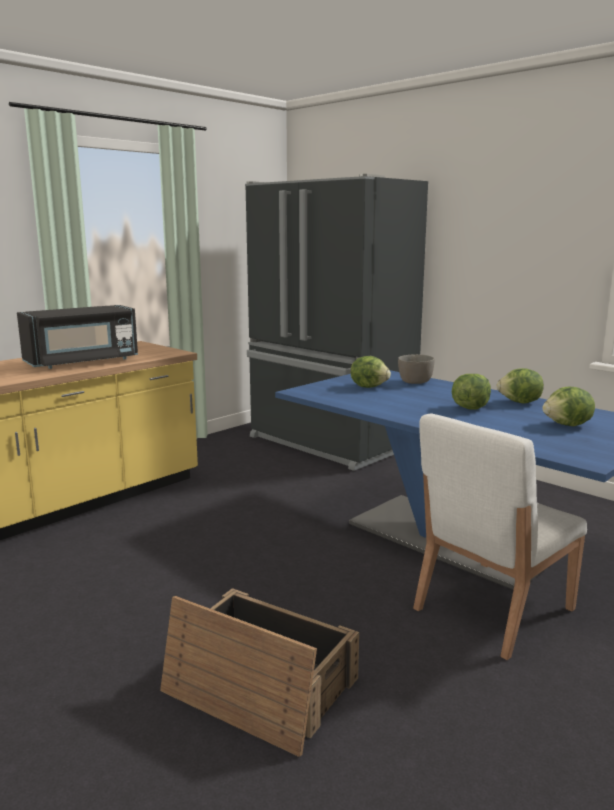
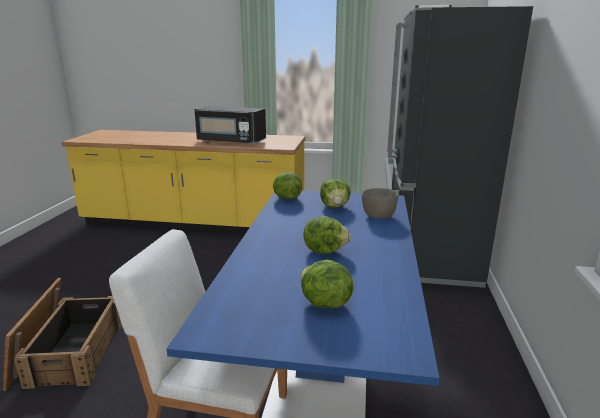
camera: 55 degrees right, 5 degrees up
(520, 402) = (380, 267): lettuce -> lettuce (286, 198)

